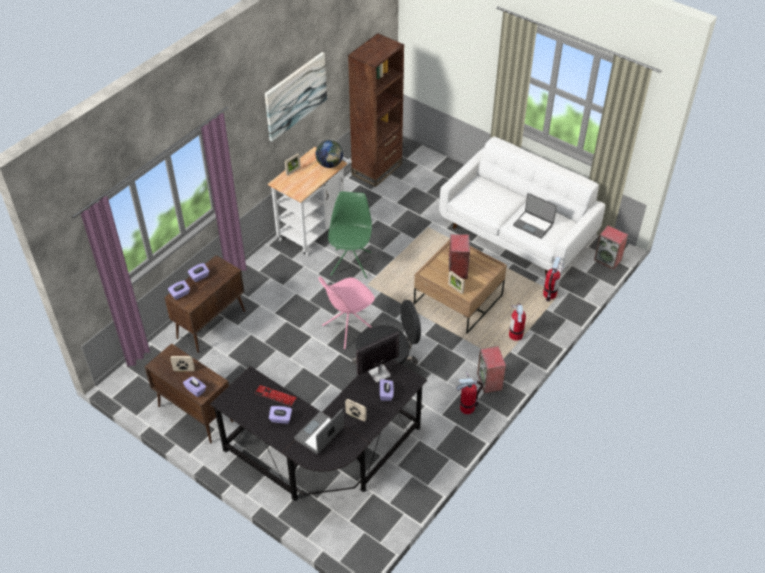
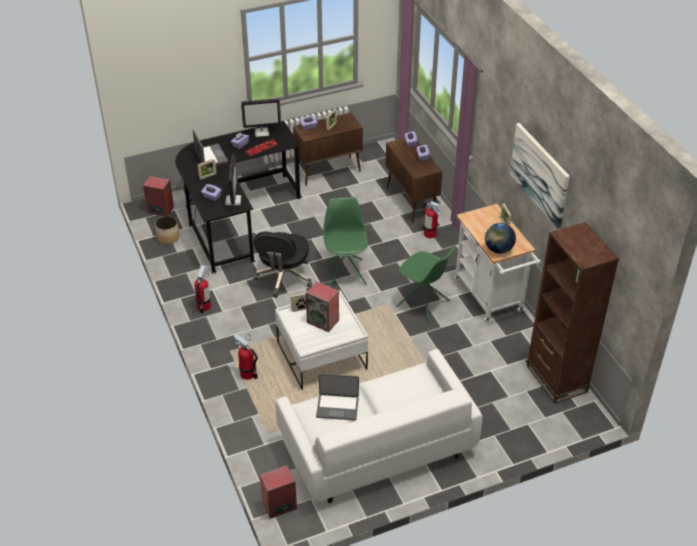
camera: 120 degrees right, 5 degrees down
(245, 411) = (262, 132): none -> monitor
(348, 329) = (345, 272): pink chair -> green chair
(396, 498) = (168, 237): none -> planter
(458, 299) = (322, 356): brown coffee table -> white coffee table
(490, 382) = (215, 332): speaker -> speaker (160, 210)
(533, 225) = (337, 406): laptop -> laptop turned 150 degrees counterclockwise
(549, 294) = (273, 426): fire extinguisher -> fire extinguisher (429, 234)

